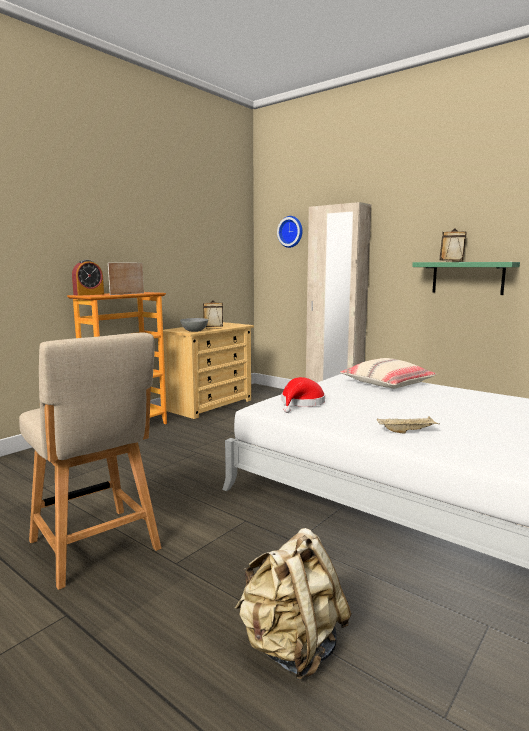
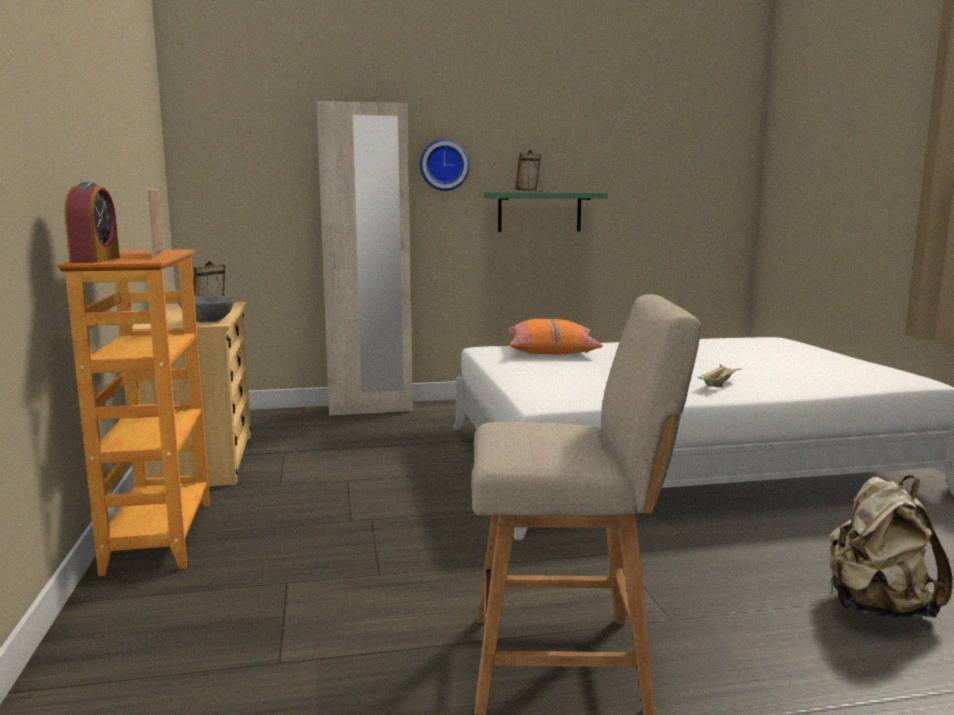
camera: 50 degrees left, 0 degrees up
(291, 232) = (254, 138): wall clock -> wall clock (443, 165)
(301, 403) = (561, 387): red hat -> none
(387, 383) = (552, 351): beige pillow -> orange pillow

